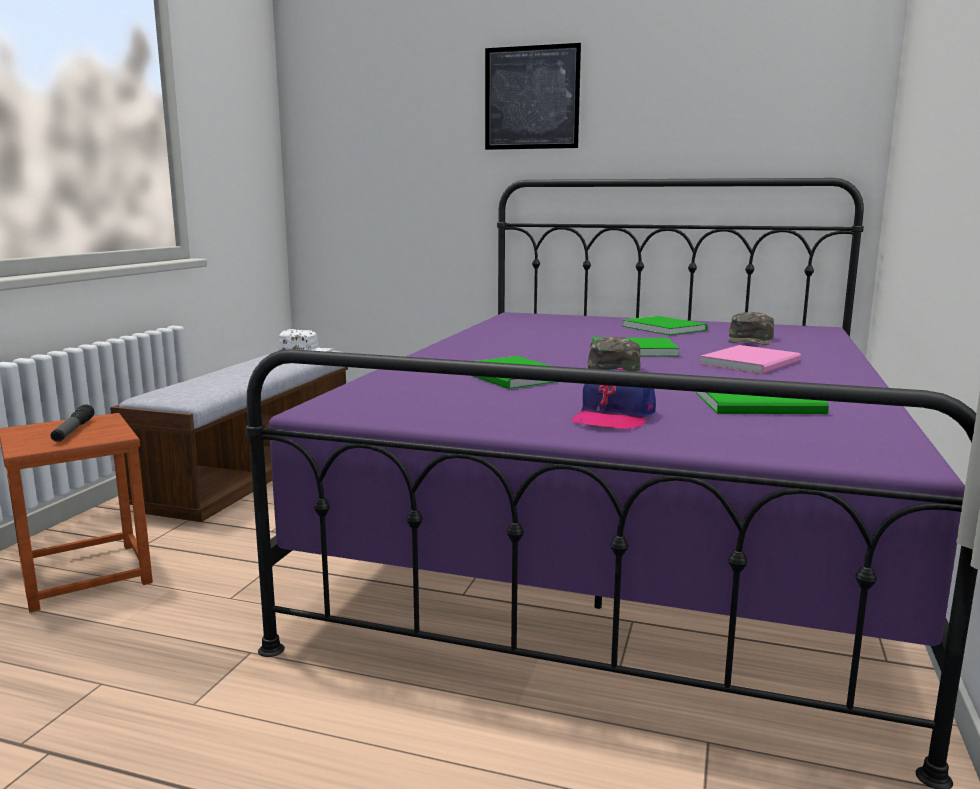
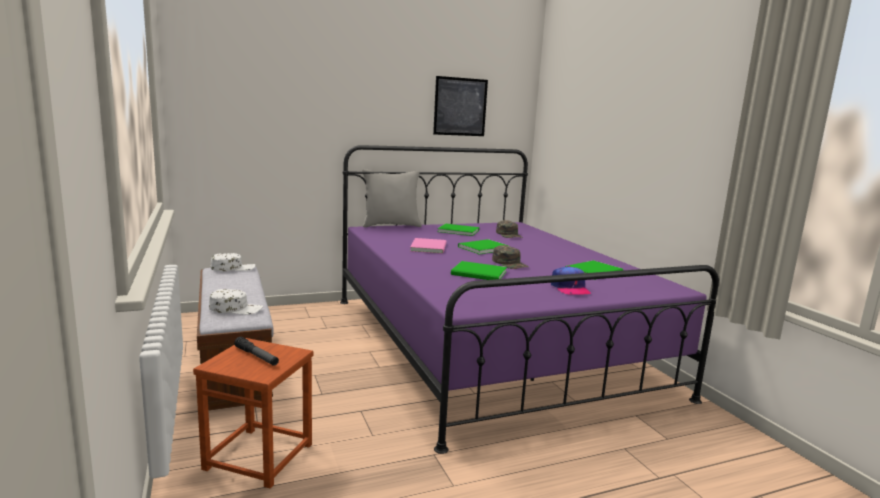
camera: 40 degrees left, 0 degrees up
(196, 386) = (236, 308): none -> white cap
(531, 98) = (361, 95): picture -> picture (460, 107)
(570, 315) = (391, 225): none -> grey pillow
(754, 363) = (542, 249): pink book -> pink book (430, 247)

